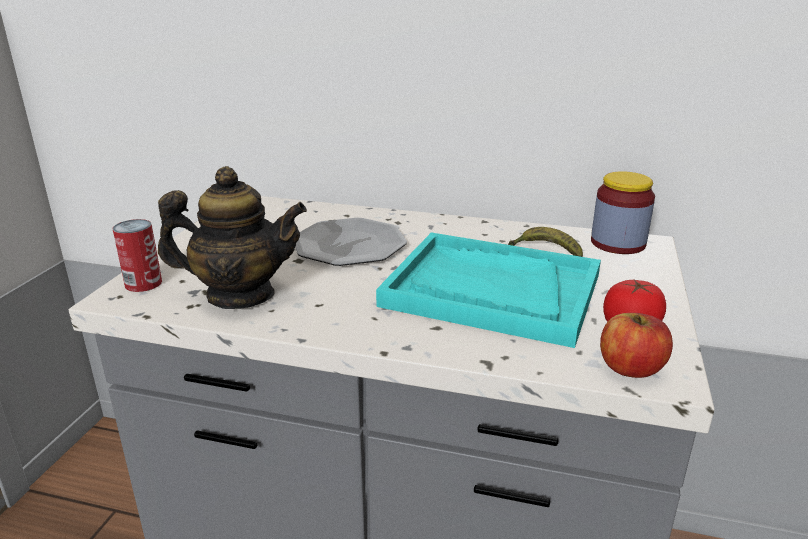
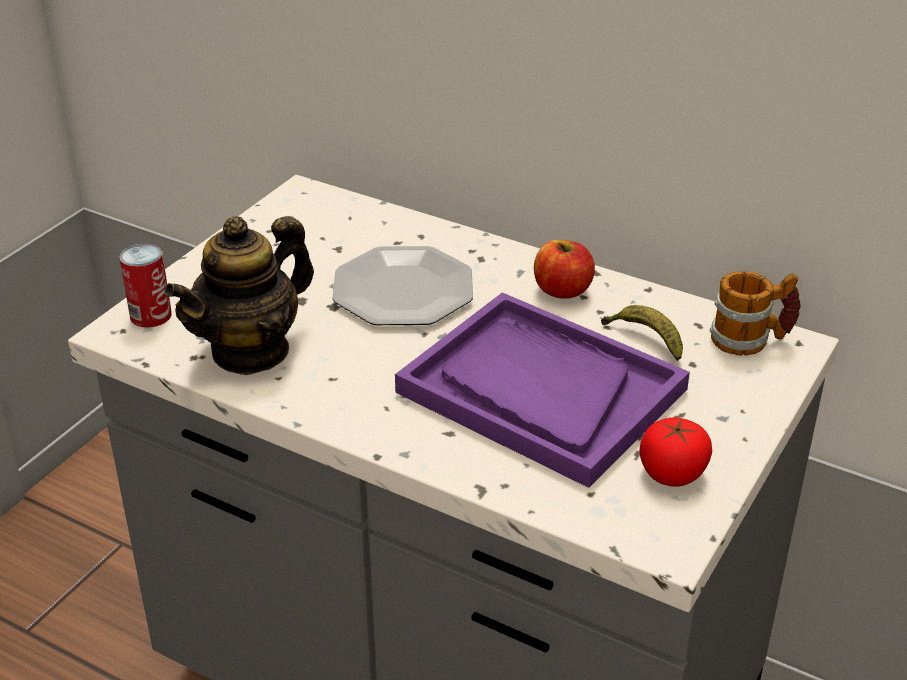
camera: 15 degrees right, 10 degrees up
(240, 295) = (251, 350): teapot -> teapot turned 120 degrees clockwise
(491, 291) = (540, 391): turquoise tray -> purple tray
(618, 243) = (751, 340): jar -> mug
(630, 368) = (634, 525): apple -> apple (562, 290)

